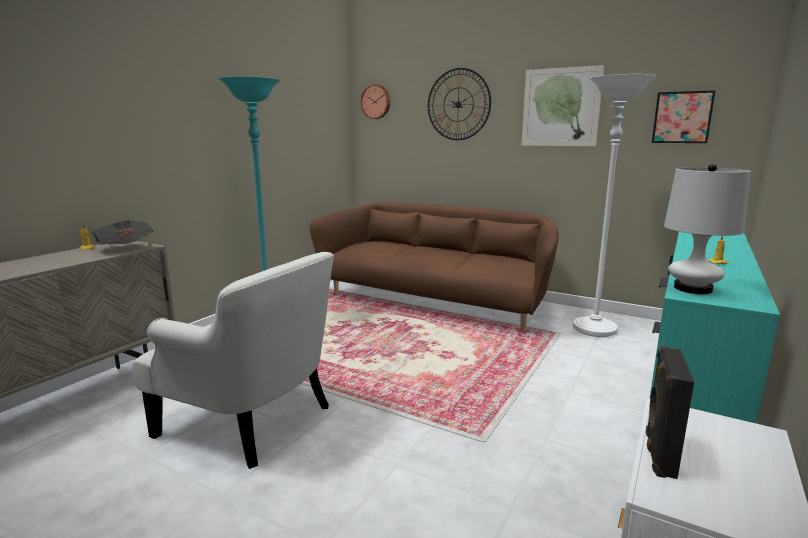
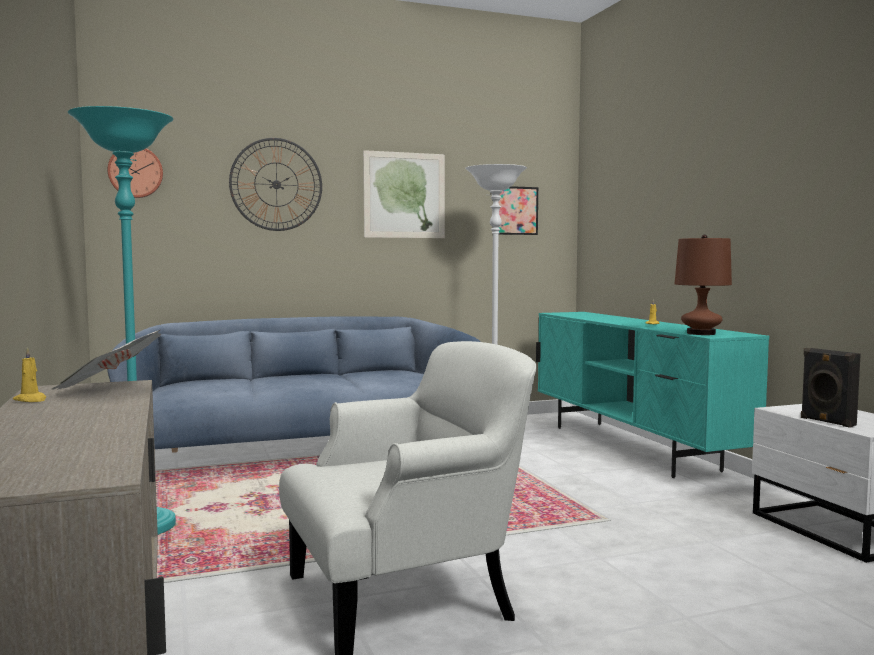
camera: 50 degrees left, 10 degrees down
(435, 301) = (301, 450): brown sofa -> blue sofa
(692, 289) = (701, 333): white table lamp -> brown table lamp

